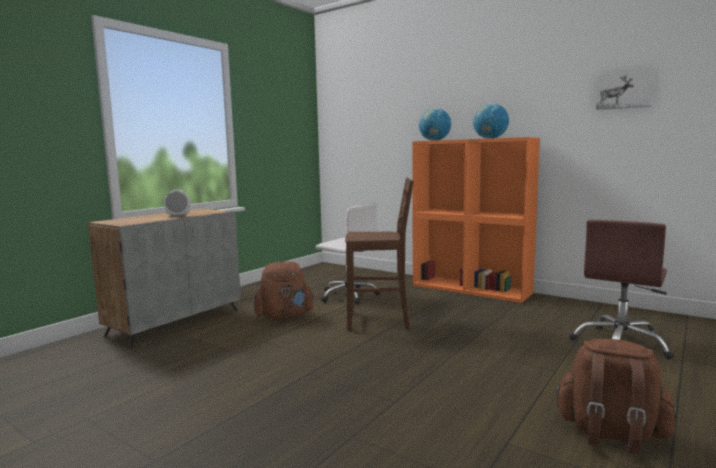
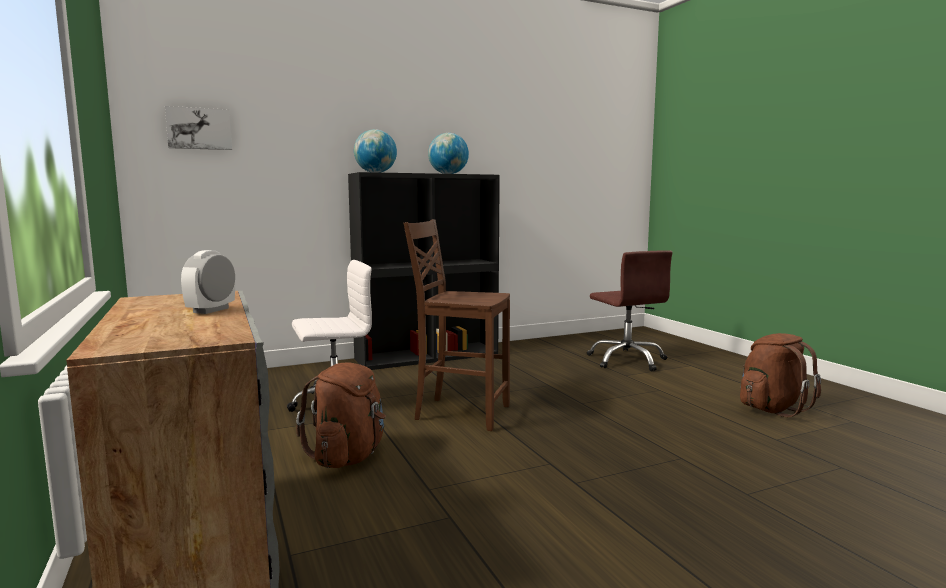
camera: 60 degrees left, 0 degrees up
(380, 322) = (460, 413): brown chair -> brown chair turned 105 degrees counterclockwise
(471, 289) = (427, 356): orange bookcase -> black bookcase
(624, 91) = (547, 136): picture -> picture (199, 128)

